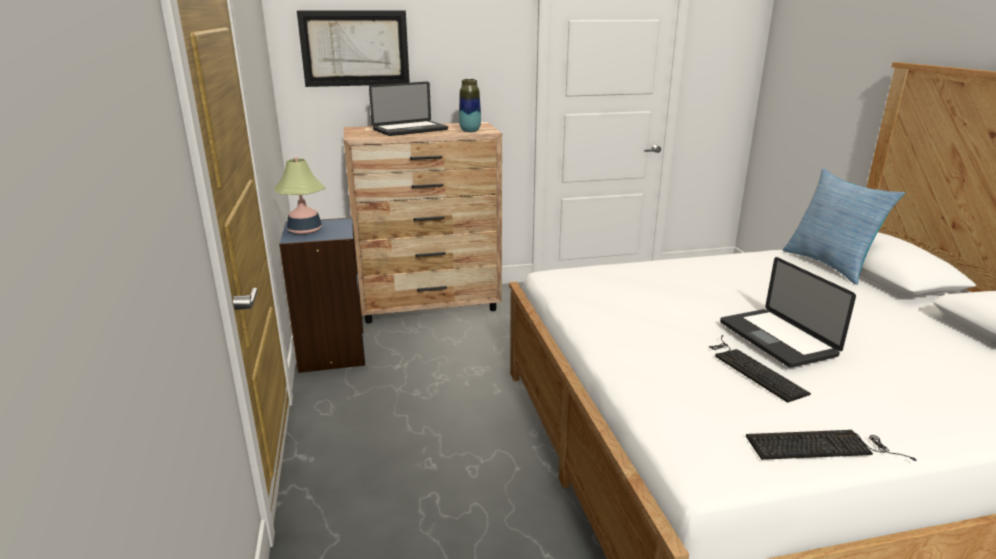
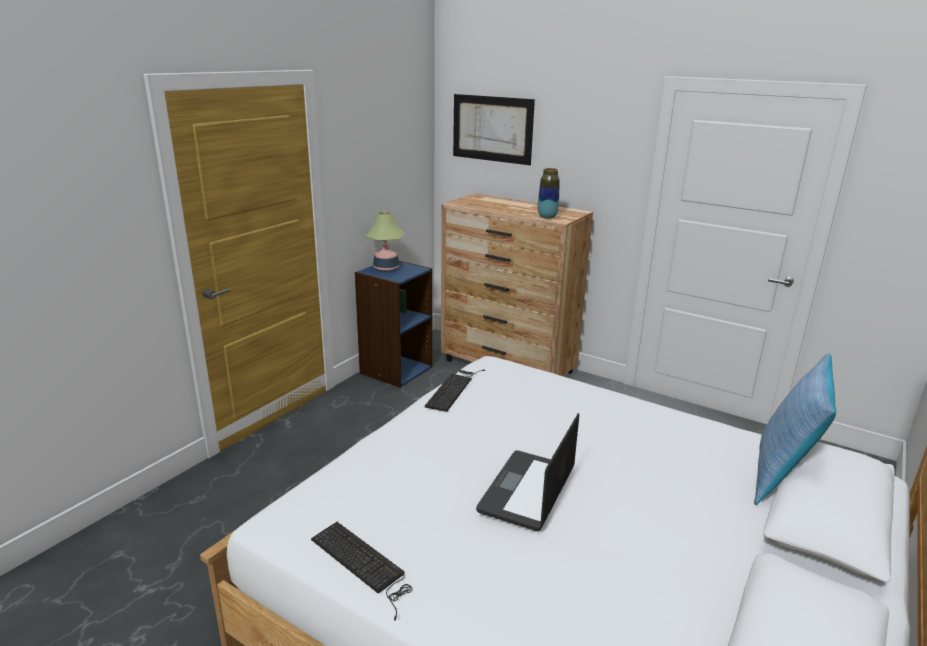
camera: 45 degrees right, 0 degrees up
(410, 130) = (507, 206): laptop -> none
(752, 368) = (453, 495): keyboard -> keyboard (453, 388)

